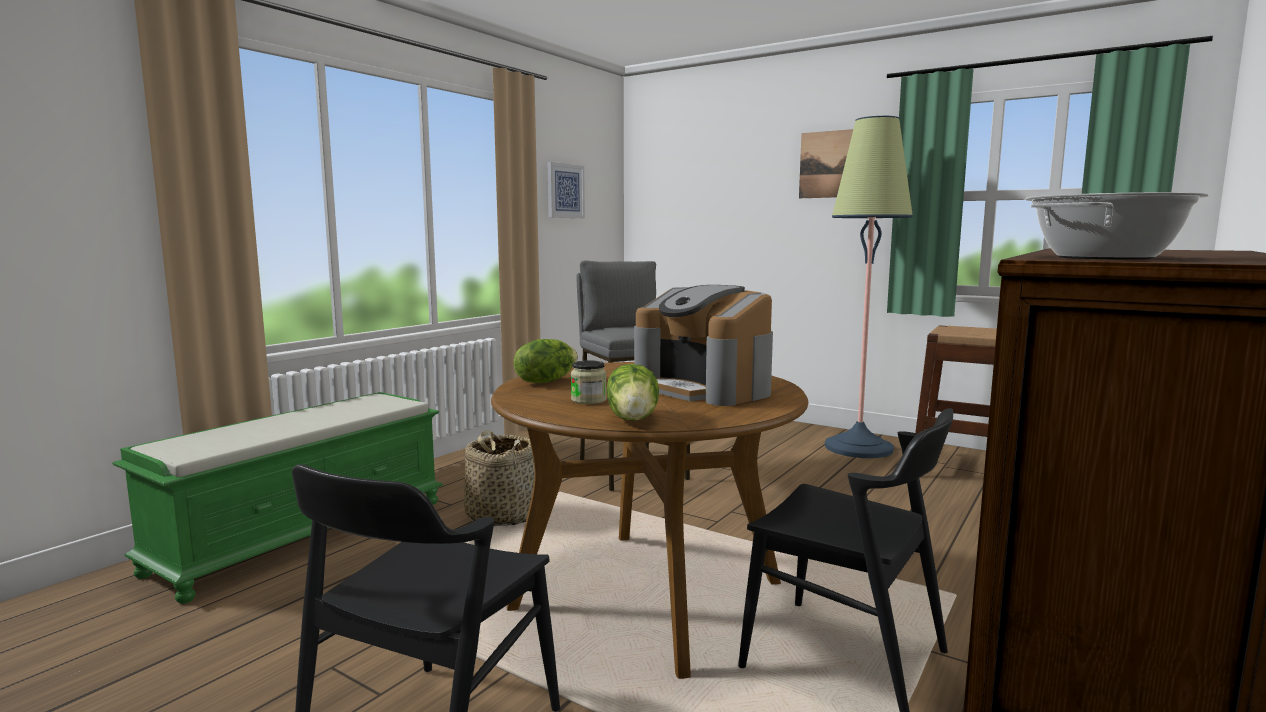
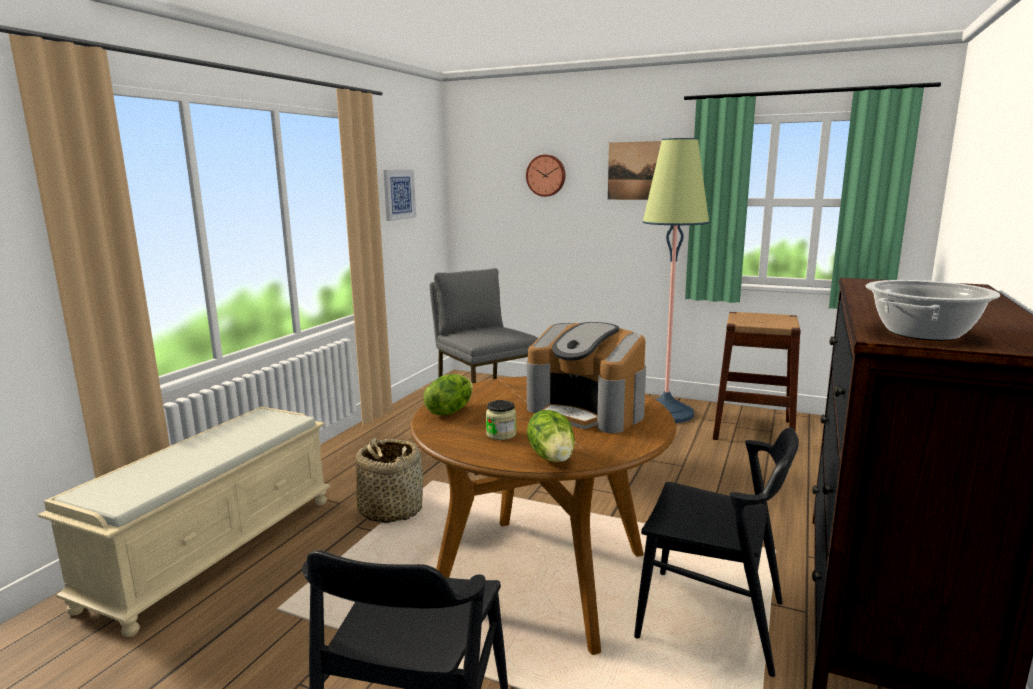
camera: 10 degrees left, 5 degrees up
(305, 534) = (215, 548): green bench -> beige bench
(731, 173) = (546, 175): none -> wall clock

